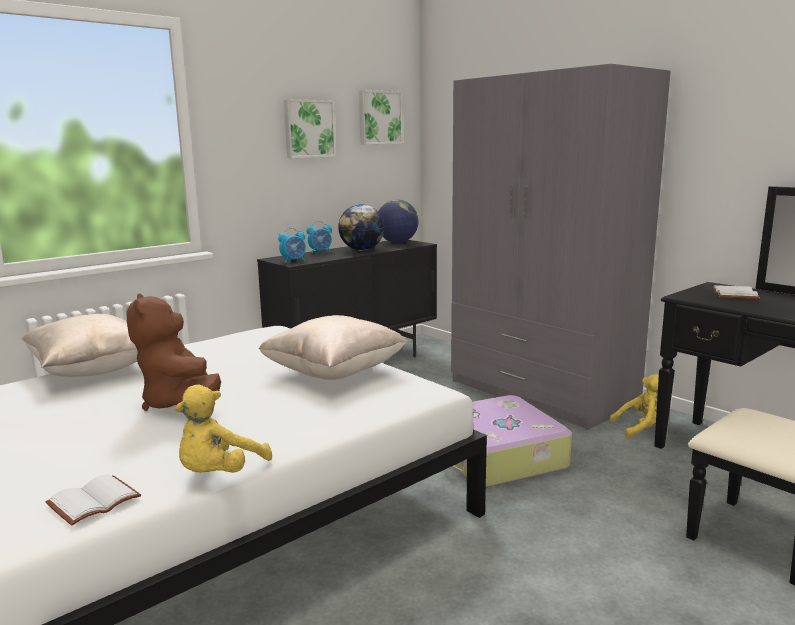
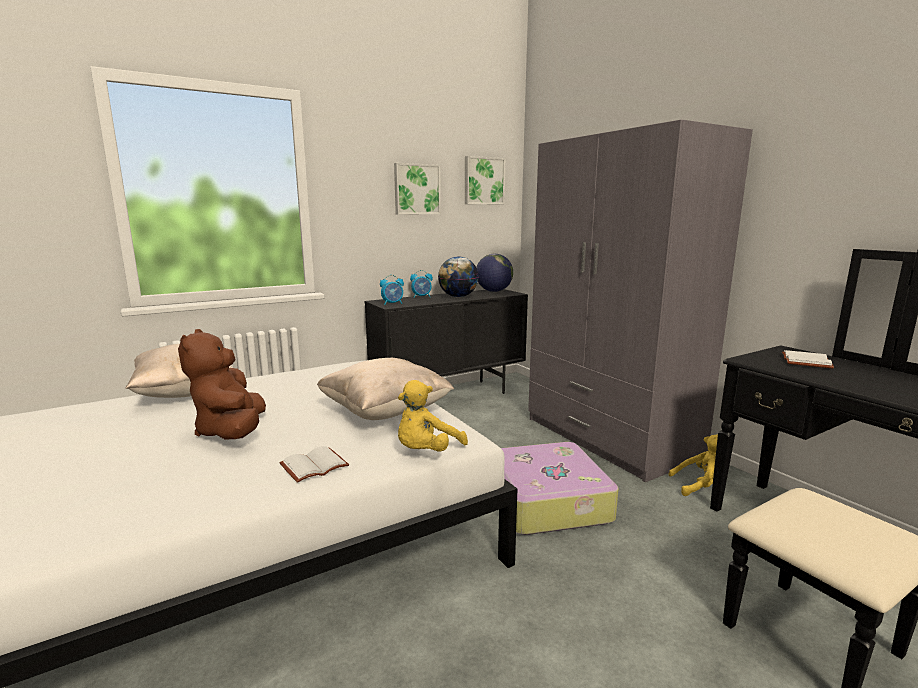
camera: 10 degrees right, 0 degrees up
(94, 500) = (81, 531): white book -> white book (314, 465)
(219, 474) = (211, 514): yellow plush toy -> yellow plush toy (426, 452)

